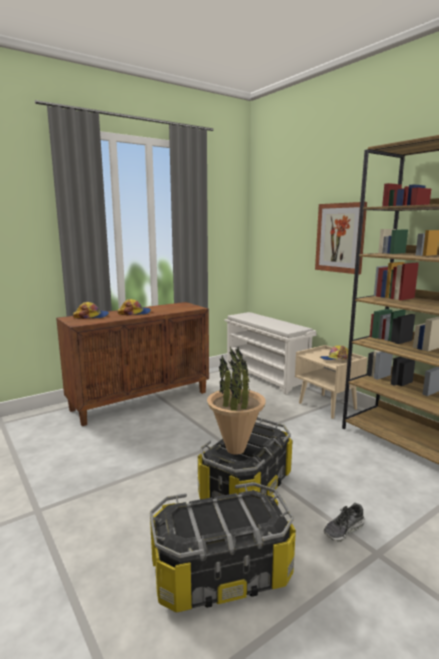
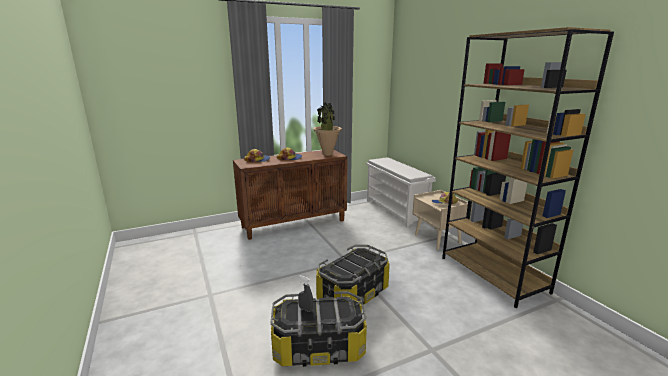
camera: 10 degrees right, 5 degrees up
(202, 516) = (305, 309): none -> grey spray bottle
(235, 450) = (343, 267): potted plant -> potted plant (327, 154)
(340, 238) = (457, 103): picture -> none
(343, 530) = (413, 331): shoe -> none

